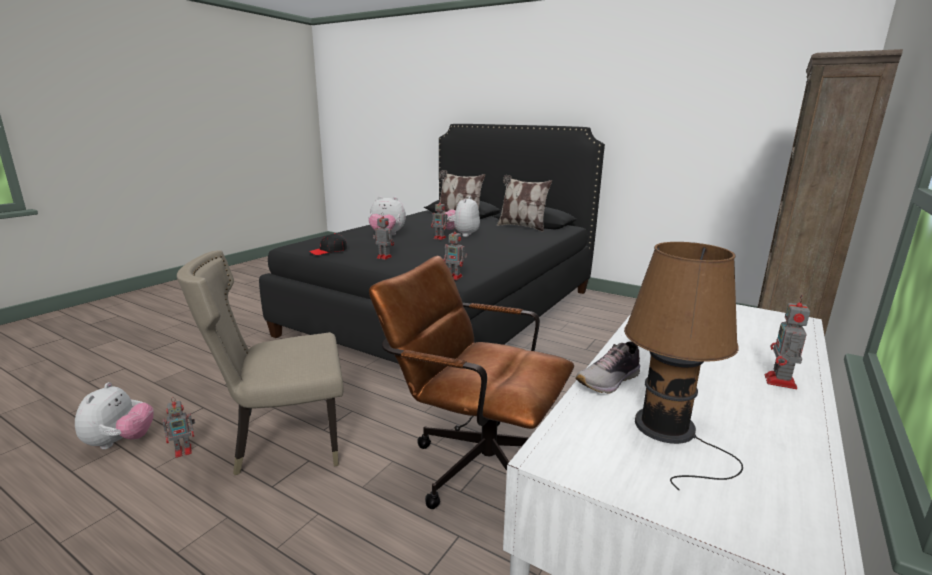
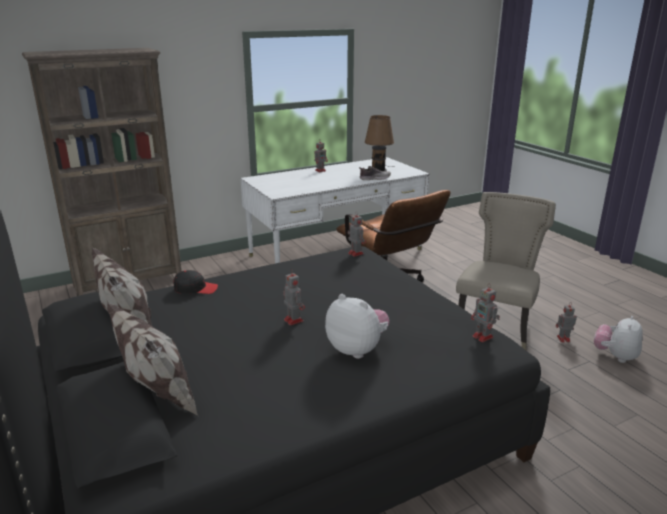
camera: 150 degrees left, 5 degrees up
(283, 442) = (496, 327): beige chair -> beige chair turned 75 degrees counterclockwise
(329, 251) = (455, 318): black cap -> black cap (195, 289)
(383, 257) = (396, 294): toy robot -> toy robot (483, 337)
(461, 234) = (249, 328): plush toy -> none

